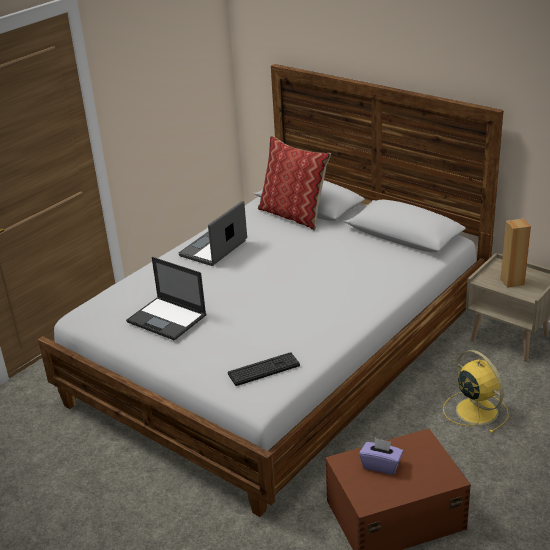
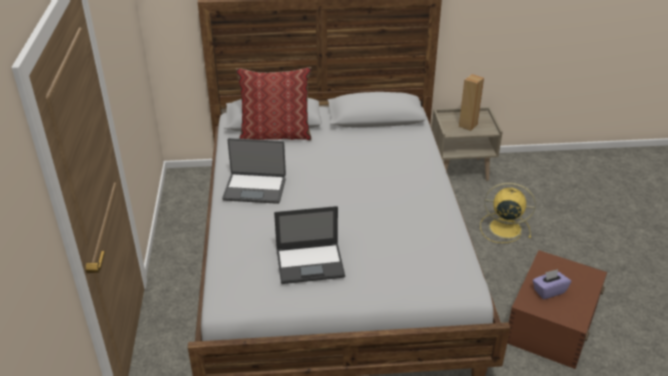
camera: 45 degrees left, 5 degrees up
(214, 249) = (255, 188): laptop -> laptop turned 75 degrees counterclockwise
(264, 369) = (439, 263): keyboard -> none

